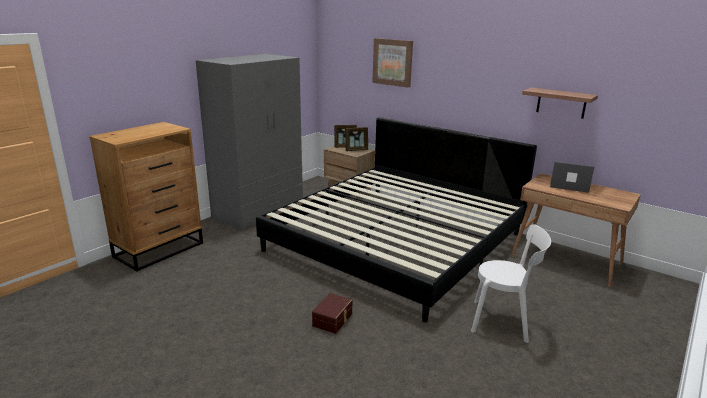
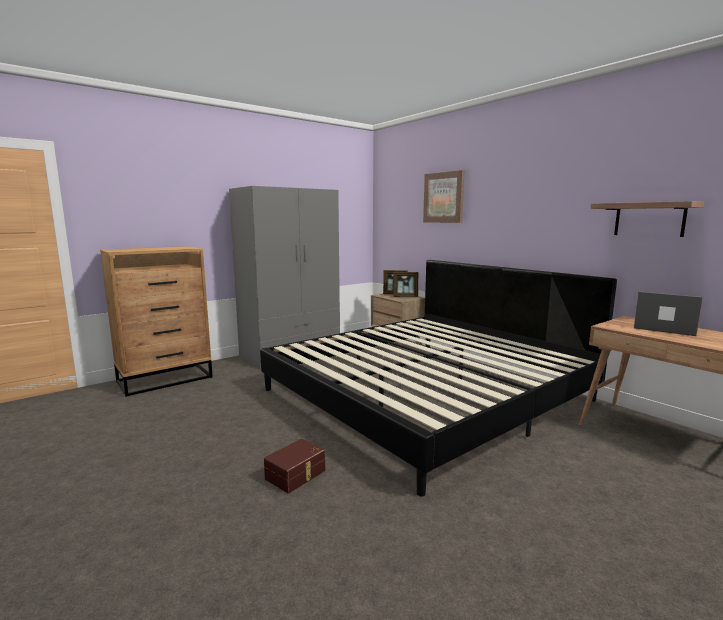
camera: 15 degrees right, 10 degrees down
(503, 321) = (544, 512): white chair -> none

